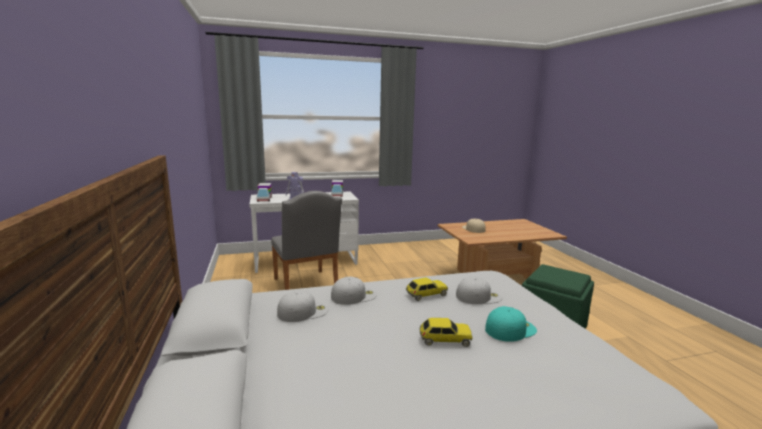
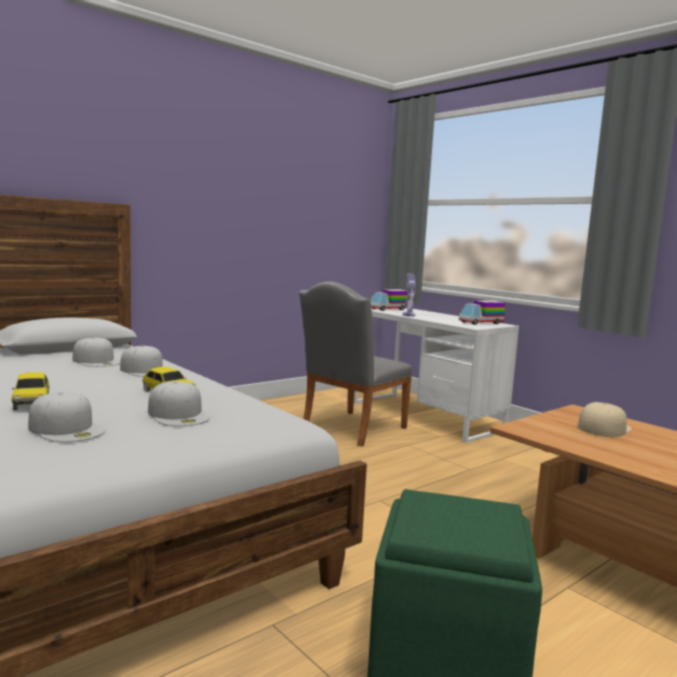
camera: 65 degrees right, 5 degrees down
(510, 329) = (67, 429): turquoise cap -> white cap

